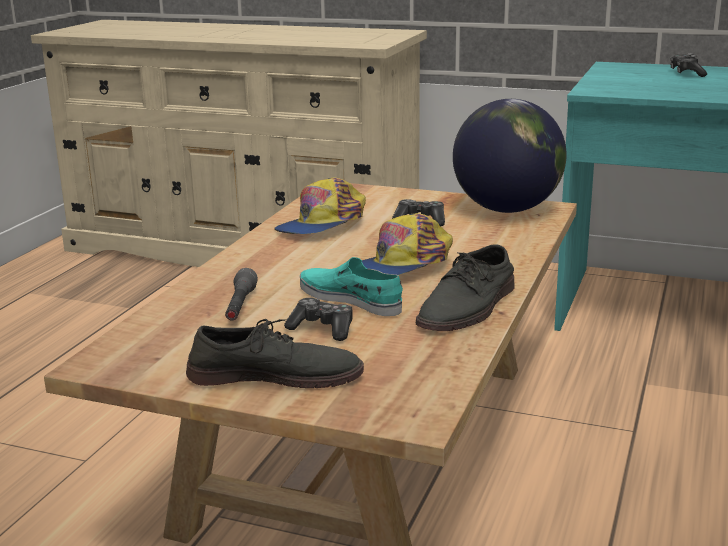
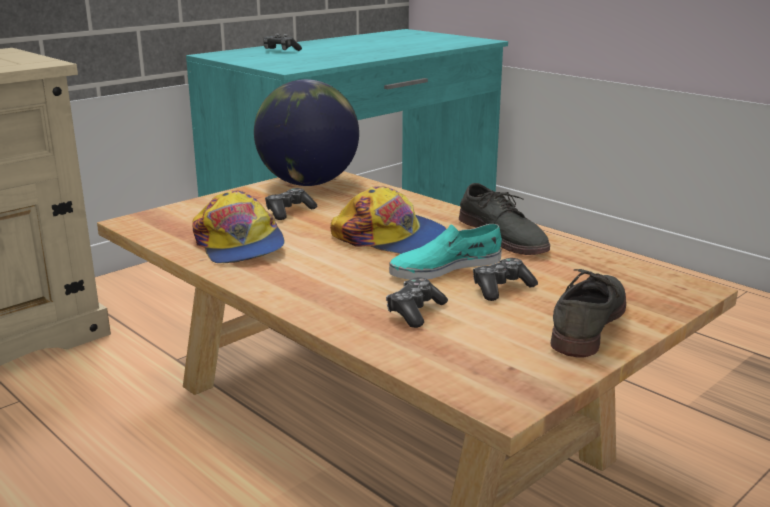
camera: 65 degrees left, 0 degrees up
(240, 306) = (415, 312): grey flashlight -> game controller
(401, 266) = (390, 237): cap -> cap turned 45 degrees counterclockwise

